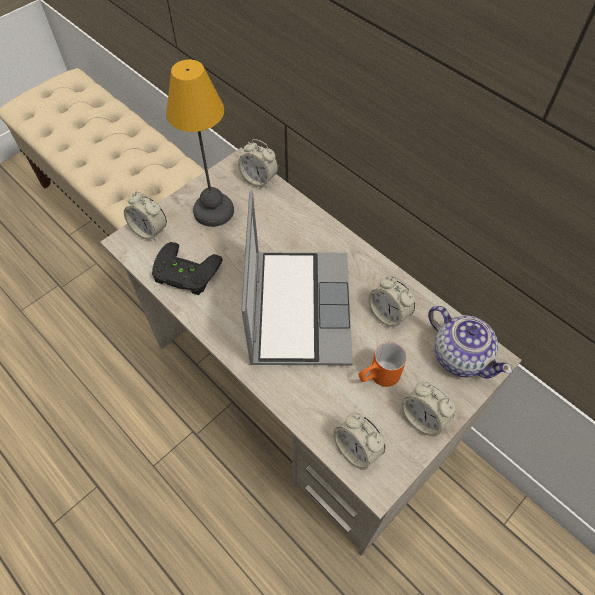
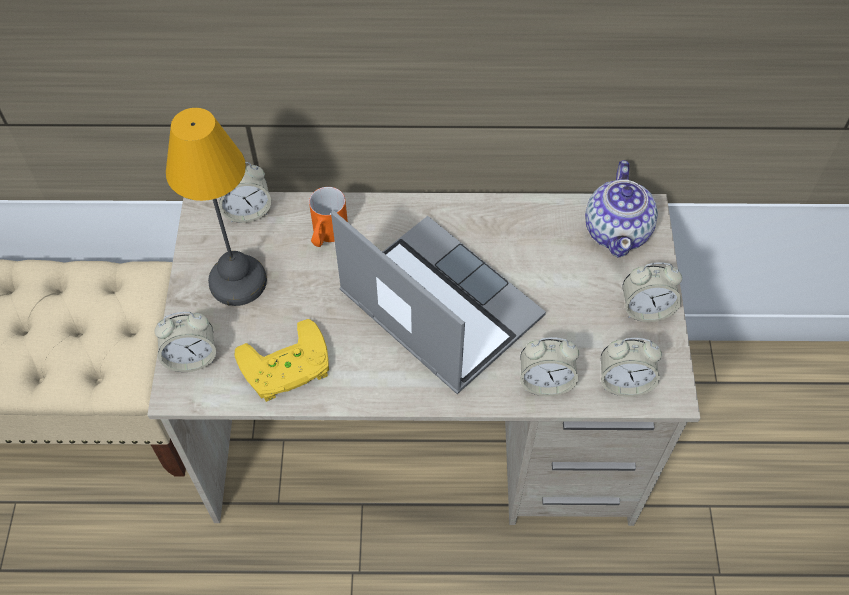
camera: 45 degrees left, 0 degrees up
(184, 274) = (287, 369): black game controller -> yellow game controller
(378, 376) = (574, 306): orange mug -> orange mug (327, 235)
(388, 314) = (522, 244): alarm clock -> alarm clock (545, 381)
(460, 355) = (617, 230): teapot -> teapot turned 90 degrees clockwise

